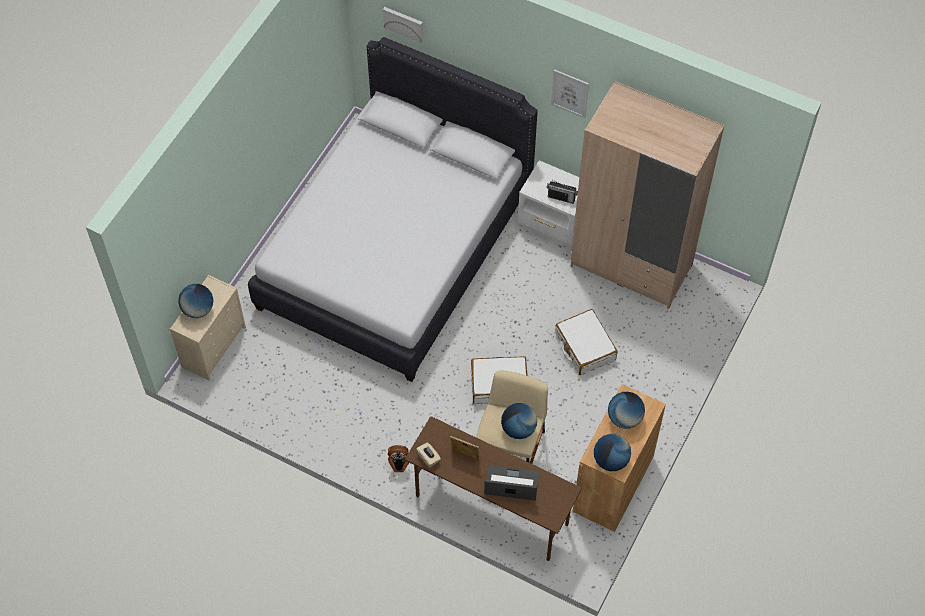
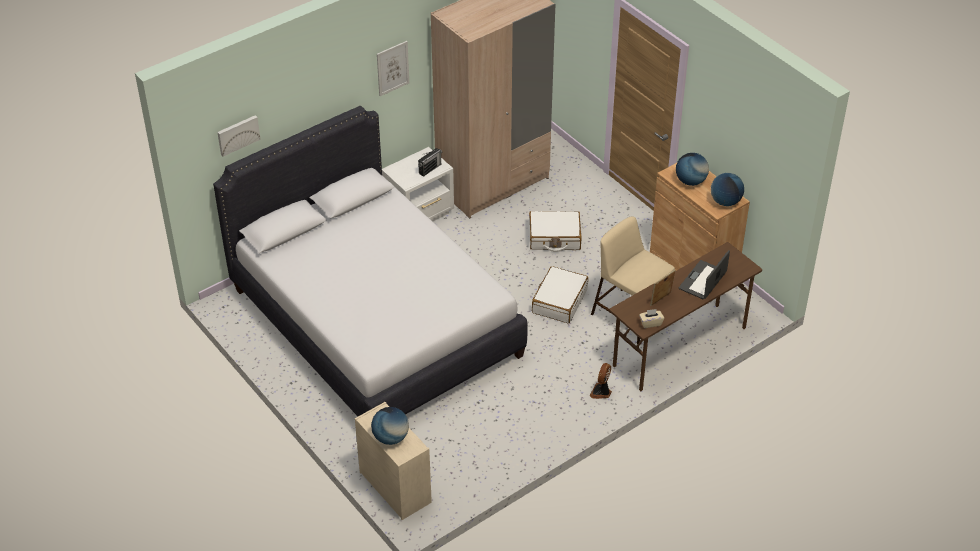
camera: 65 degrees left, 15 degrees down
(518, 429) = (648, 264): globe -> none

